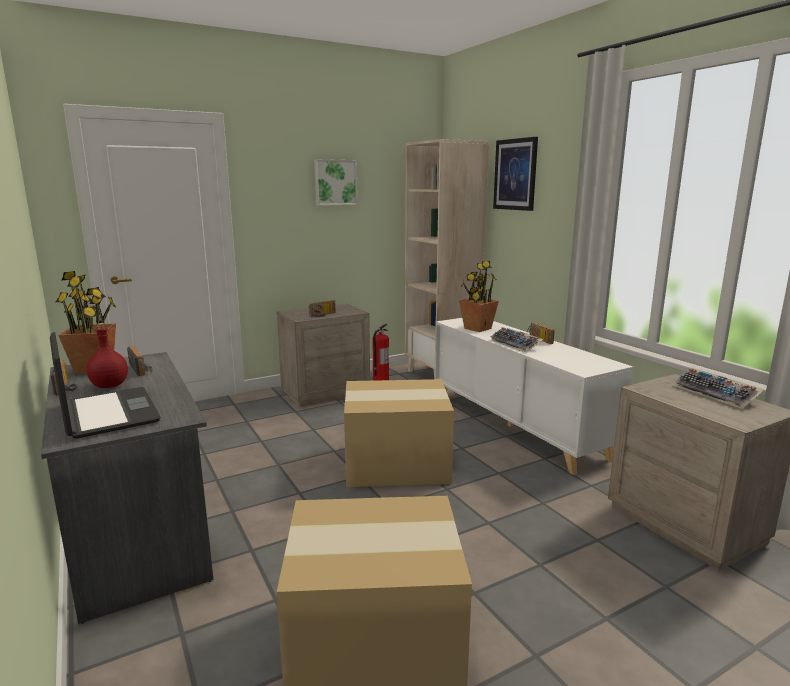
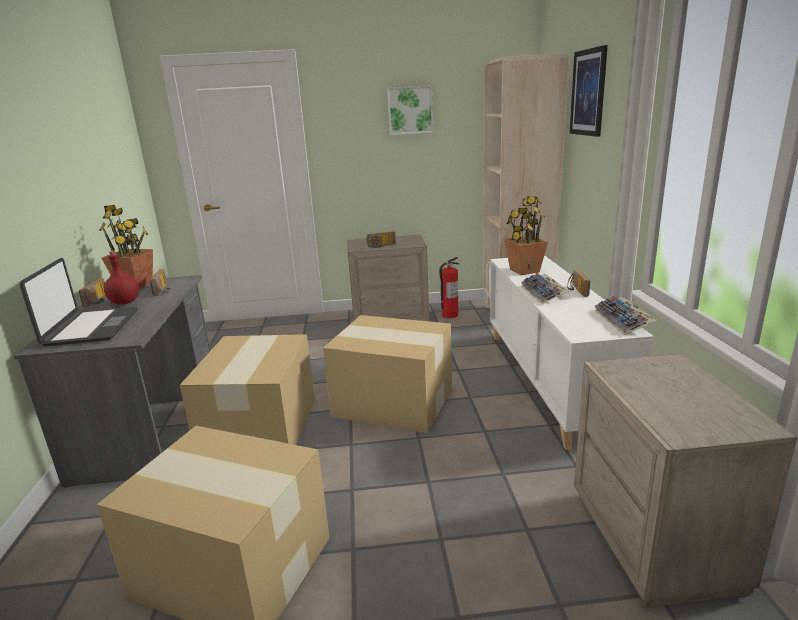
camera: 25 degrees right, 5 degrees up
(279, 509) = (262, 426): none -> cardboard box
(717, 394) = (701, 390): keyboard -> keyboard (623, 321)

